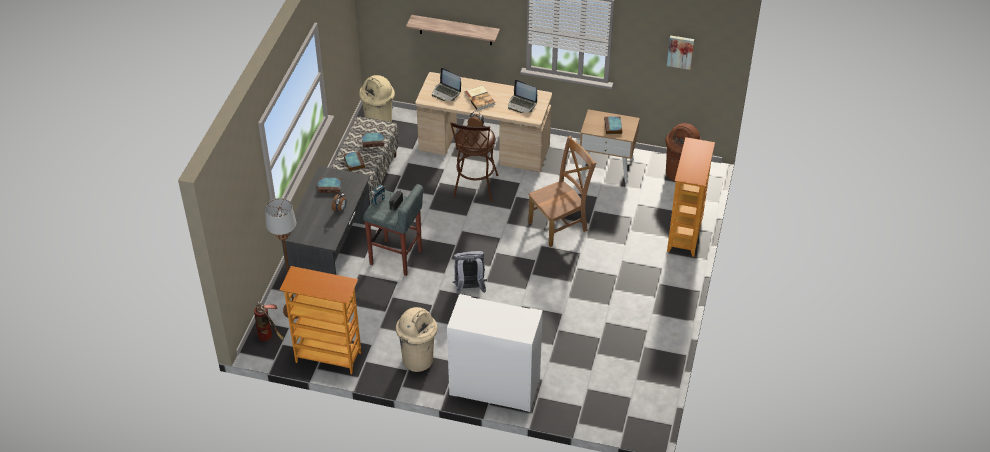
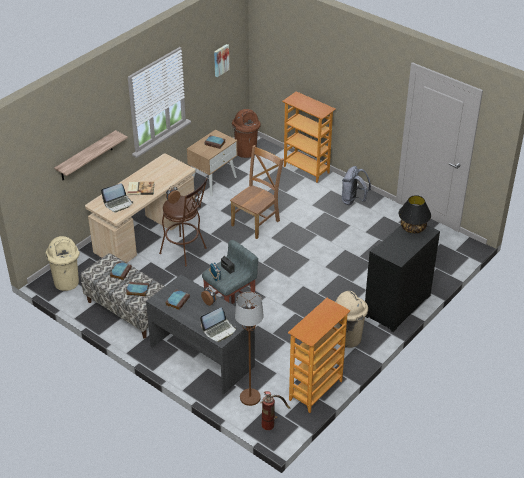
camera: 65 degrees left, 5 degrees down
(469, 288) = (290, 288): grey backpack -> grey backpack (353, 200)
(494, 388) = (397, 306): white cabinet -> black cabinet
(522, 104) = (165, 170): laptop -> laptop (219, 330)
(523, 319) = (412, 227): none -> black table lamp
(560, 225) = (257, 222): brown chair -> brown chair turned 45 degrees clockwise

